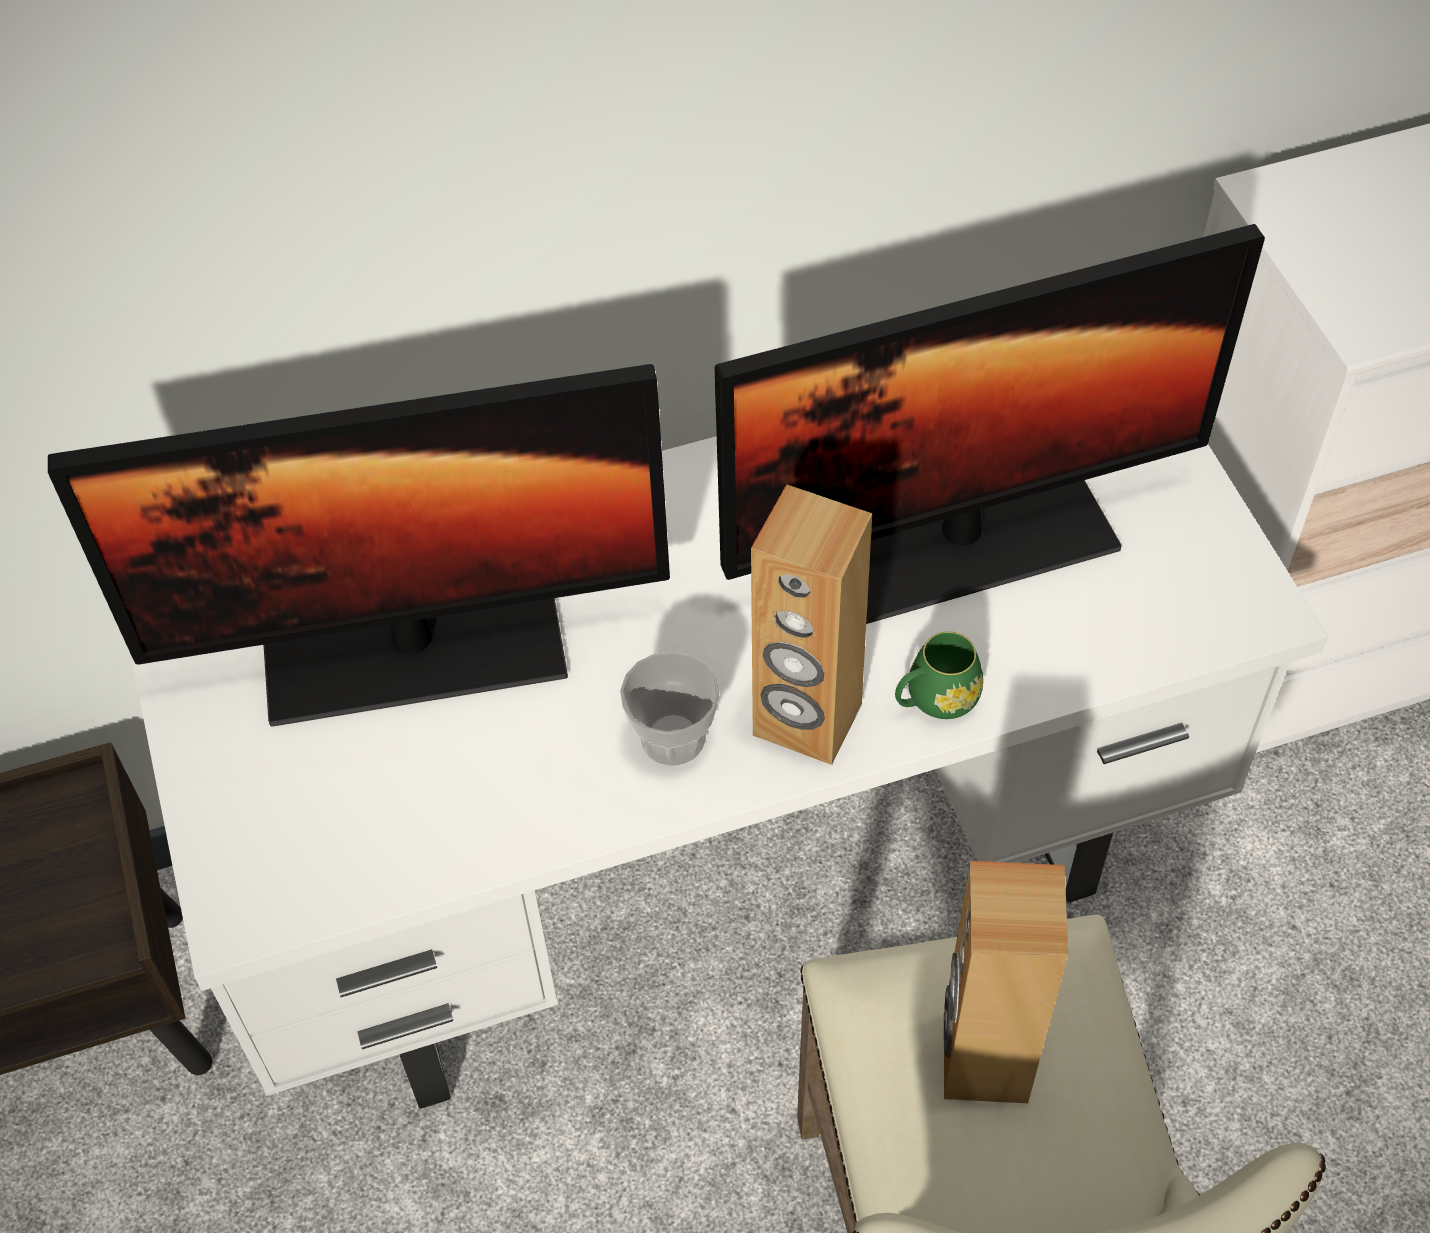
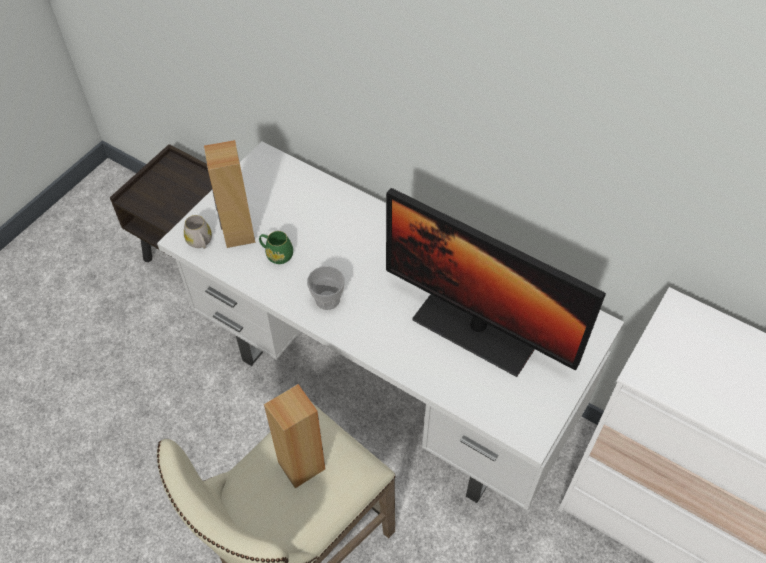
camera: 50 degrees right, 0 degrees up
(287, 885) = (200, 242): none -> white mug
(413, 647) = (303, 216): monitor -> none
(806, 721) = (364, 330): brown speaker -> brown speaker (238, 233)
(935, 699) = (404, 360): green mug -> green mug (276, 254)

